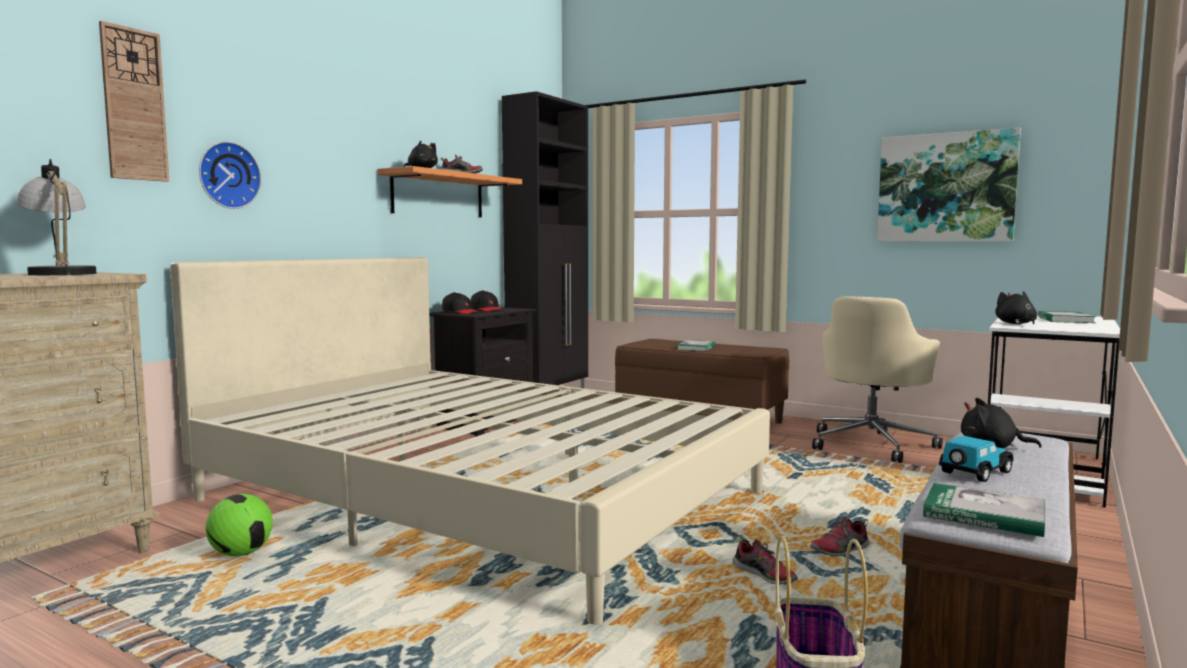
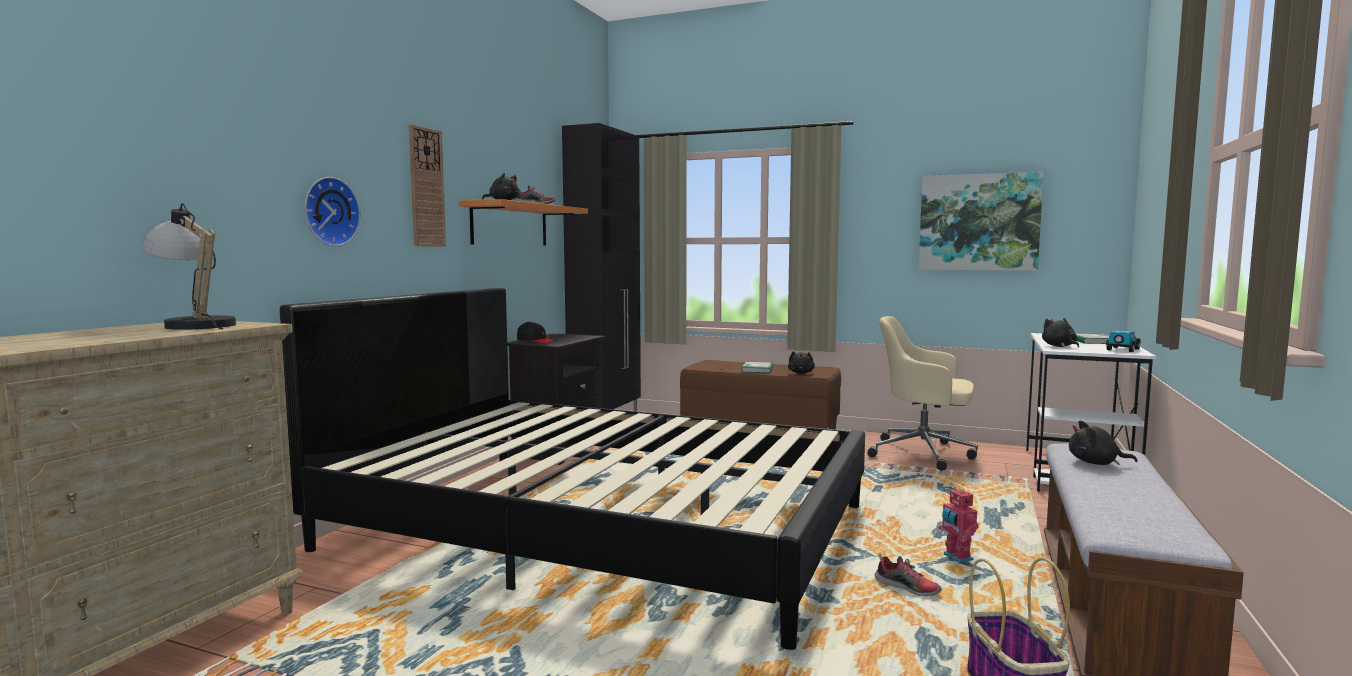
camera: 10 degrees left, 0 degrees up
(134, 104) = (243, 140): wall clock -> wall clock (426, 187)
(241, 553) = (395, 606): football -> none
(480, 495) = (601, 526): beige bed -> black bed
(487, 309) = (558, 337): black cap -> none
(740, 352) = (801, 373): none -> black plush toy
(840, 550) = (956, 559): shoe -> toy robot
(872, 444) = (924, 453): beige office chair -> beige office chair turned 90 degrees clockwise
(975, 473) = (1105, 489): toy car -> toy car (1122, 349)
(984, 514) = (1147, 529): book -> none

